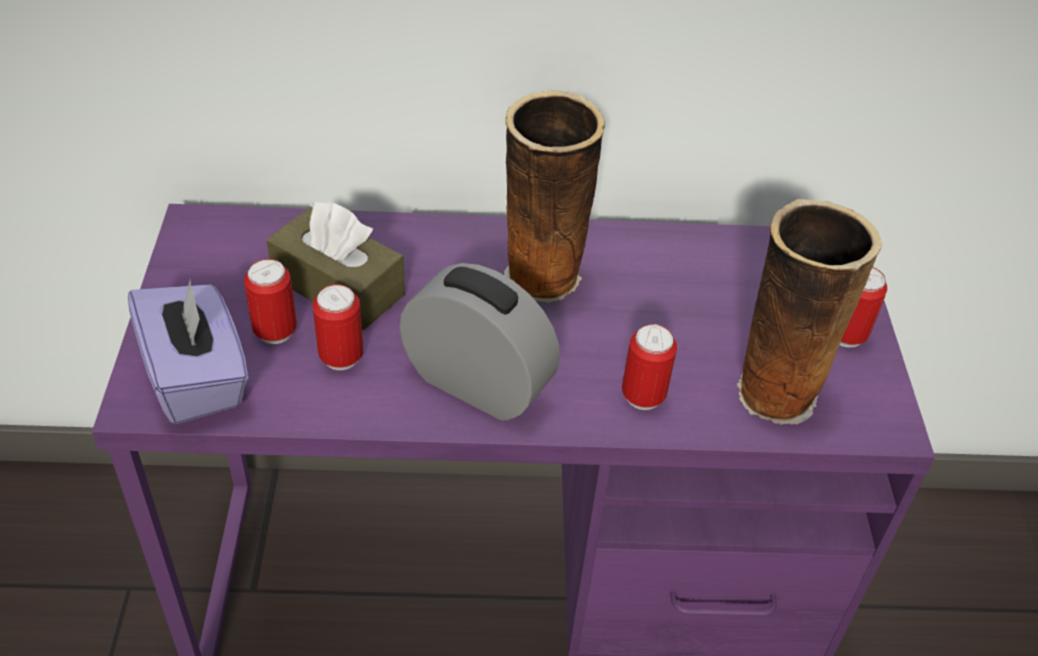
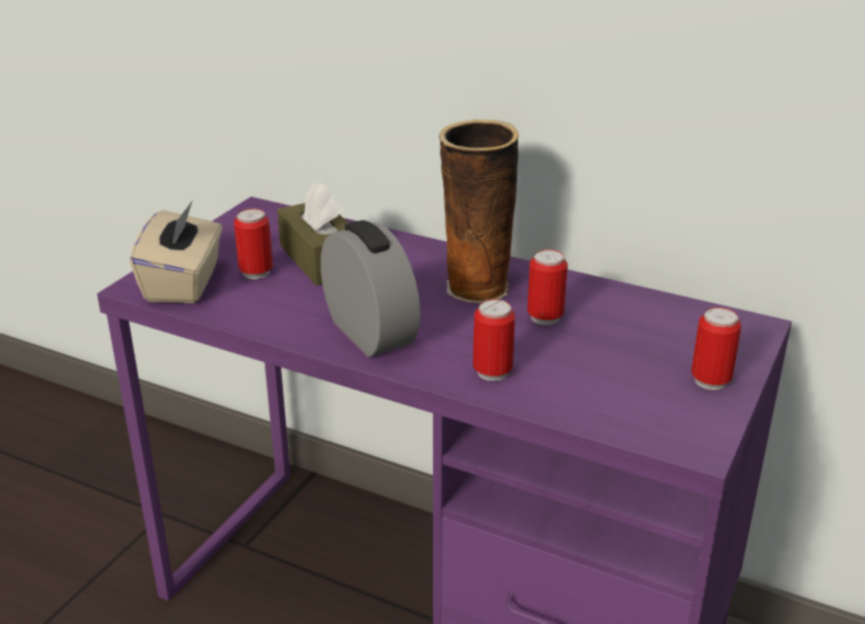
camera: 30 degrees right, 15 degrees down
(197, 377) = (184, 283): purple tissue box -> beige tissue box
(341, 357) = (287, 296): can -> can (545, 317)
(774, 391) = (609, 397): vase -> none

